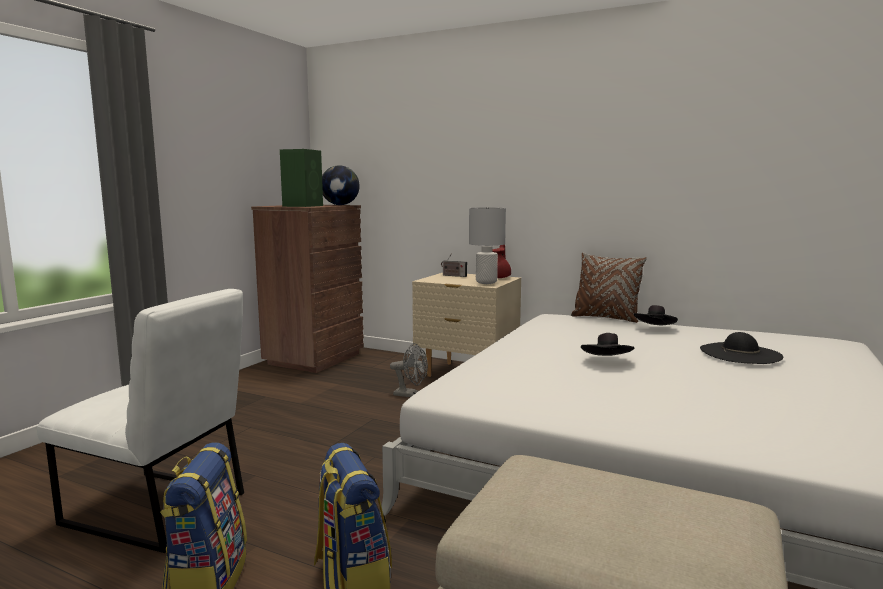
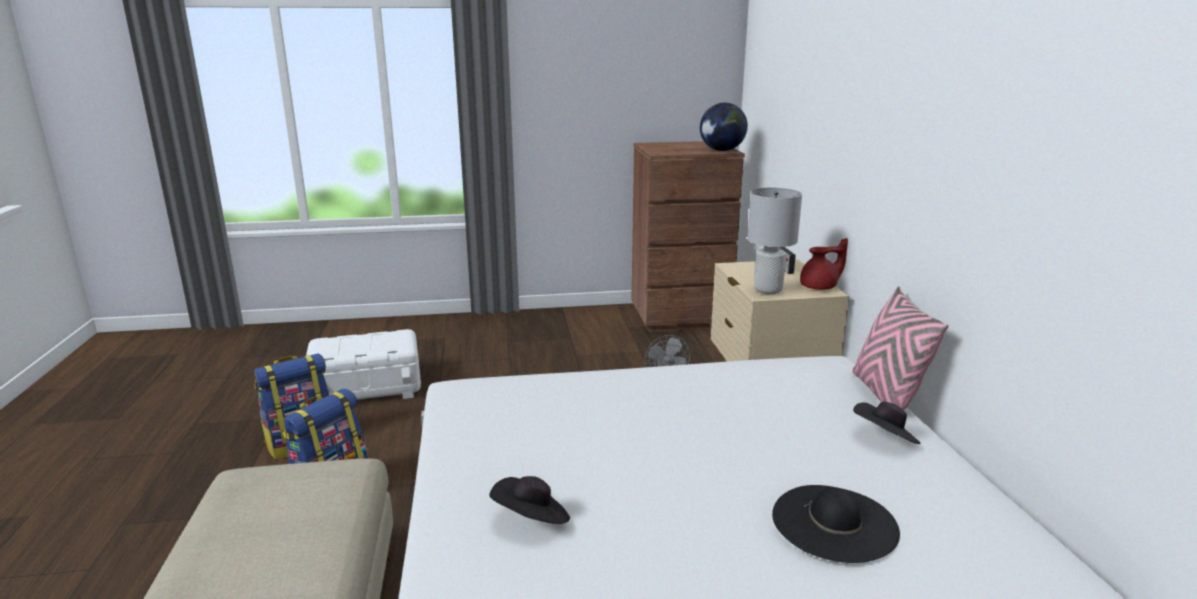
camera: 55 degrees right, 10 degrees up
(158, 510) = (366, 389): white chair -> white storage box
(303, 206) = (671, 149): green speaker -> none
(605, 318) = (886, 395): brown pillow -> pink pillow
(607, 362) = (655, 437): black hat -> black hat (532, 519)

